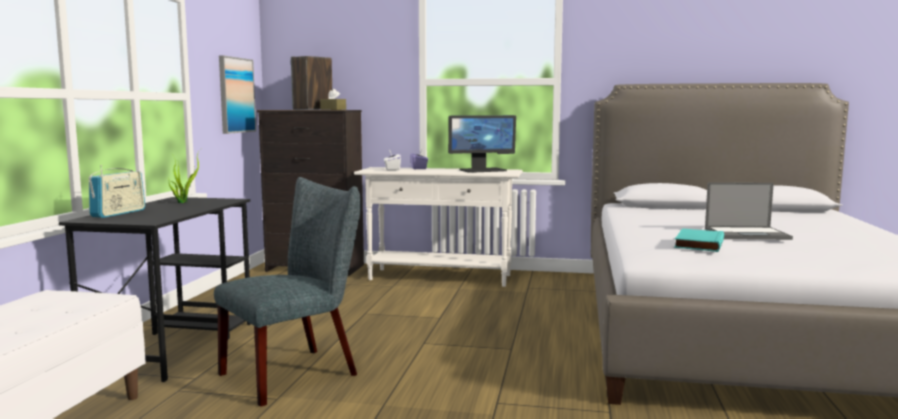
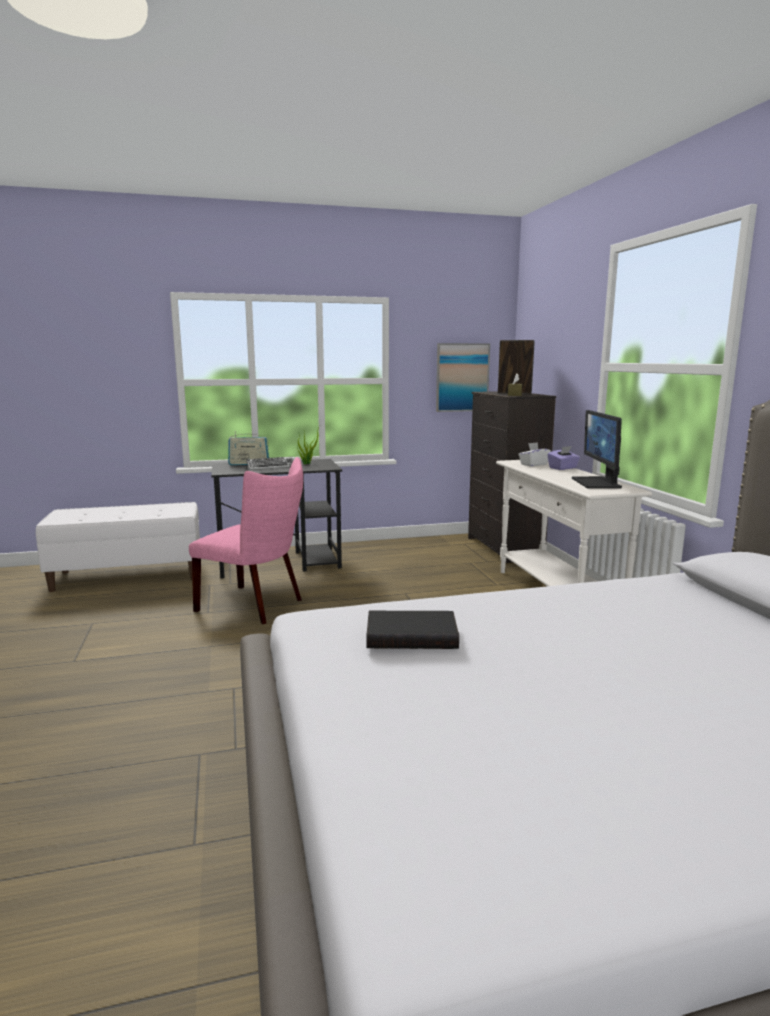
camera: 65 degrees right, 5 degrees up
(167, 209) = (272, 466): none -> keyboard
(297, 372) = (256, 605): grey chair -> pink chair
(482, 170) = (597, 483): monitor -> monitor turned 45 degrees clockwise
(697, 244) = (412, 634): turquoise book -> black book
(747, 234) = (551, 666): laptop -> none

